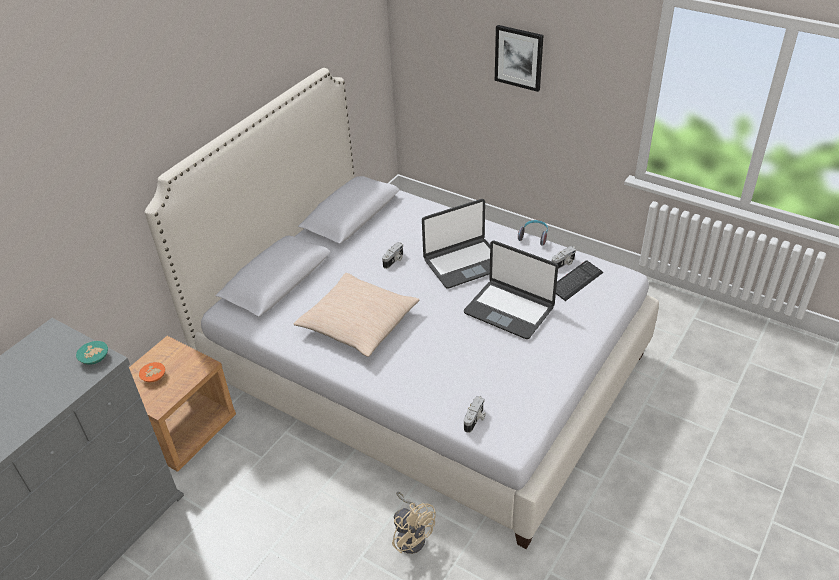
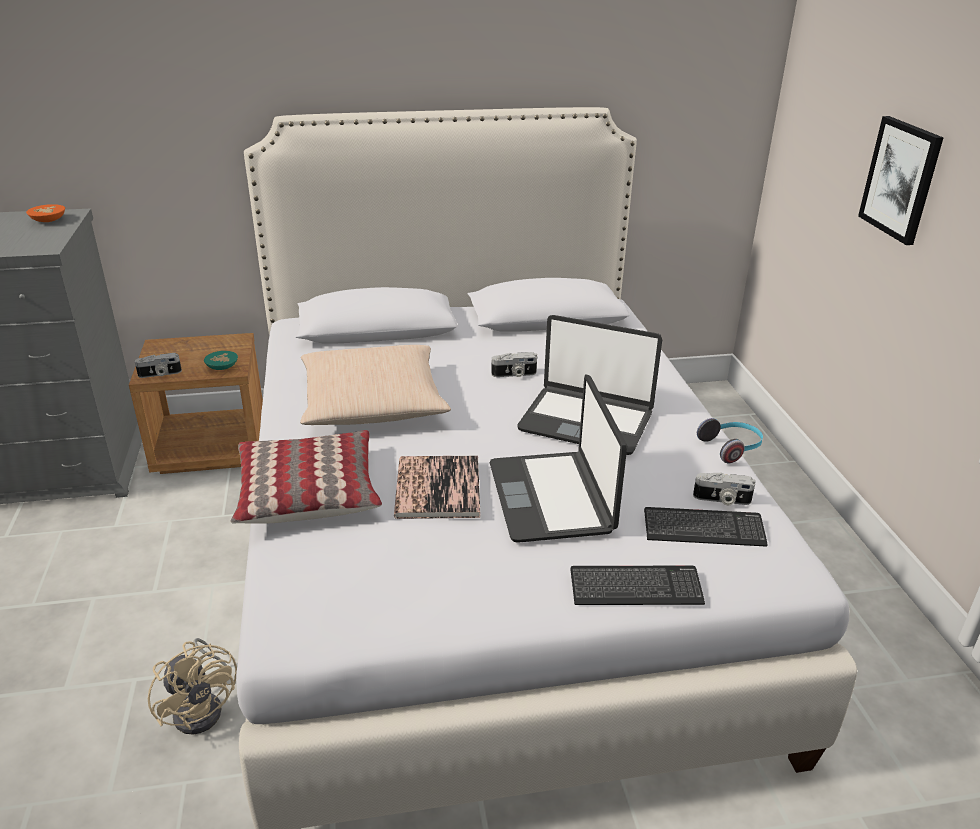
camera: 45 degrees right, 10 degrees down
(96, 358) = (45, 243): turquoise bowl -> turquoise bowl (223, 367)
(155, 377) = (188, 354): orange bowl -> orange bowl (49, 221)
(412, 535) = (203, 707): beige fan -> beige fan turned 45 degrees counterclockwise
(413, 386) = (307, 491): none -> pillow
(464, 340) = (438, 488): none -> book
(475, 419) = (293, 574): camera -> camera (160, 374)
(590, 323) = (635, 588): none -> keyboard

